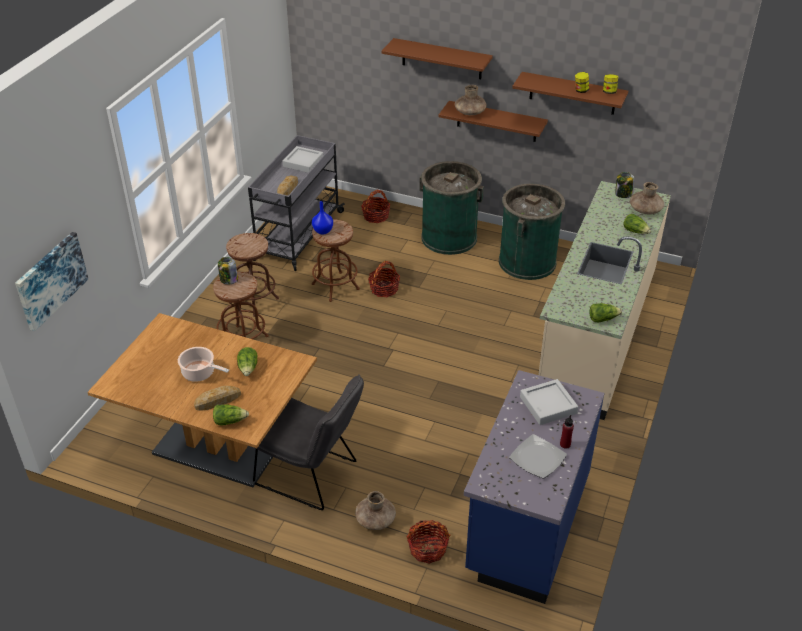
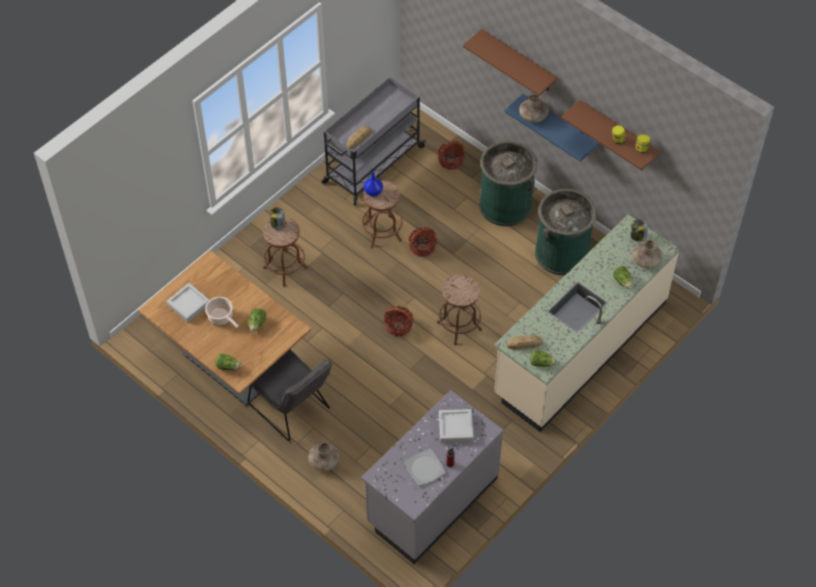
camera: 20 degrees right, 15 degrees up
(50, 280) = (127, 223): picture -> none
(218, 401) = (225, 346): bread -> bread (524, 344)
(254, 301) = (308, 228): brown stool -> brown stool (459, 326)
(303, 162) = (385, 109): grey tray -> grey tray (189, 304)
(427, 548) = (351, 496): basket -> basket (398, 326)
(496, 121) = (559, 126): brown shelf -> blue shelf
(526, 525) = (431, 500): blue counter -> grey counter

